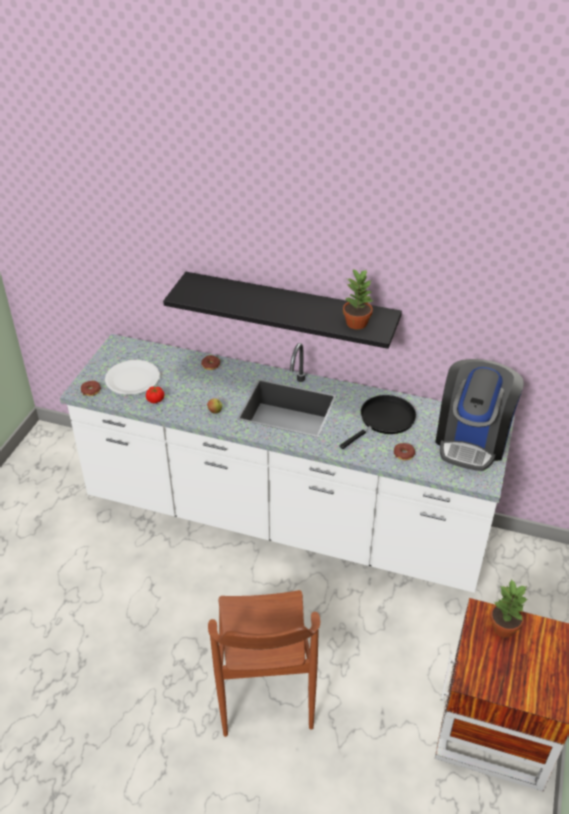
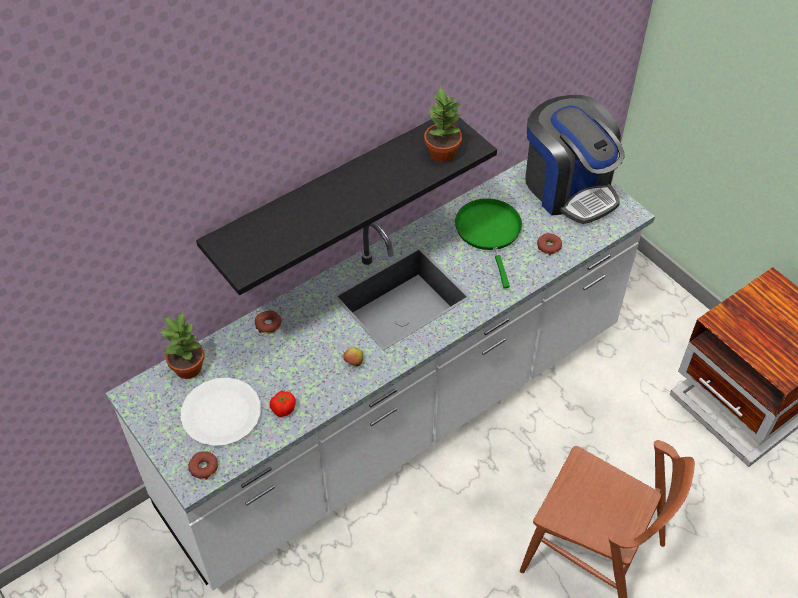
camera: 55 degrees left, 10 degrees up
(384, 420) = (489, 232): black frying pan -> green frying pan
(504, 627) = (743, 316): potted plant -> potted plant (188, 367)

